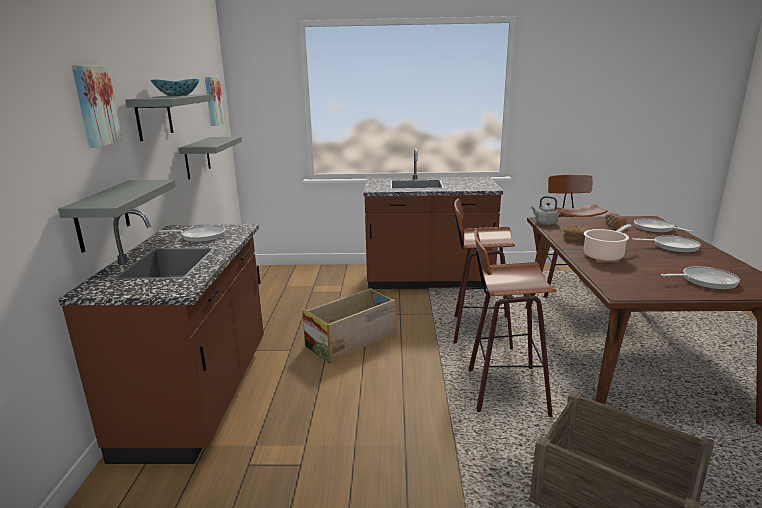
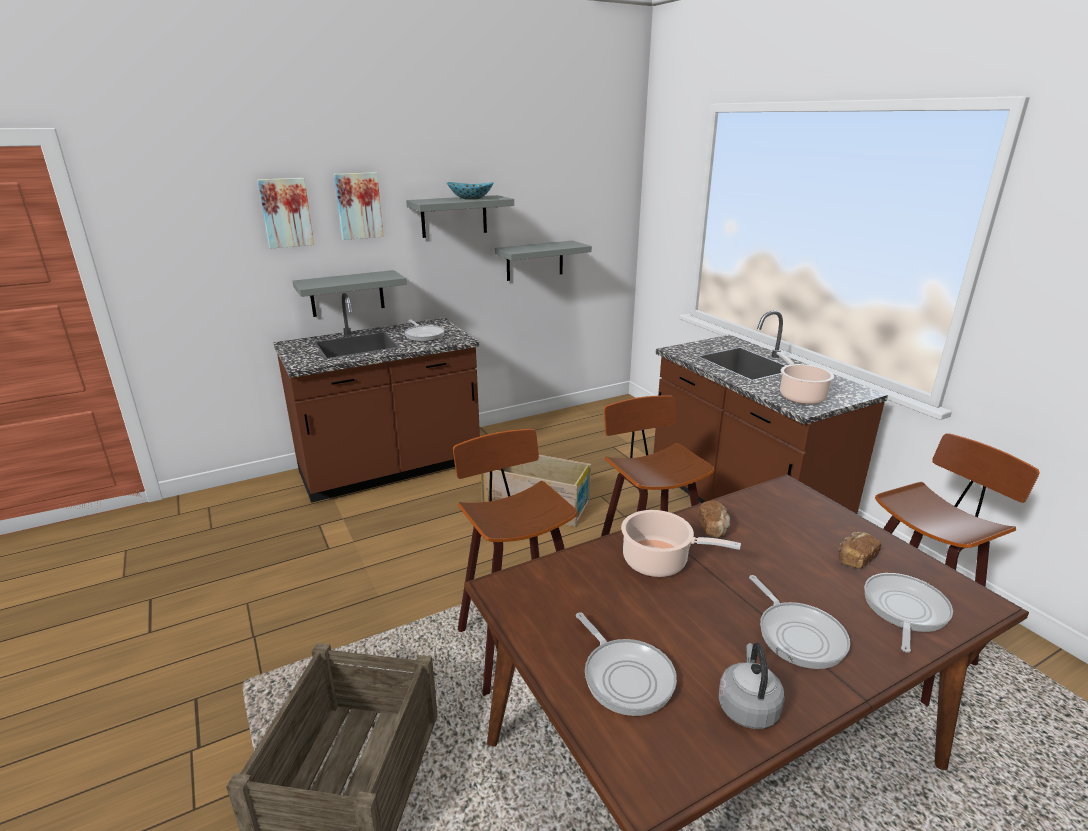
camera: 60 degrees right, 5 degrees up
(213, 101) = (595, 200): picture -> picture (286, 212)
(475, 185) = (800, 396): none -> cooking pot
(544, 223) = (771, 491): grey kettle -> grey kettle (747, 706)

